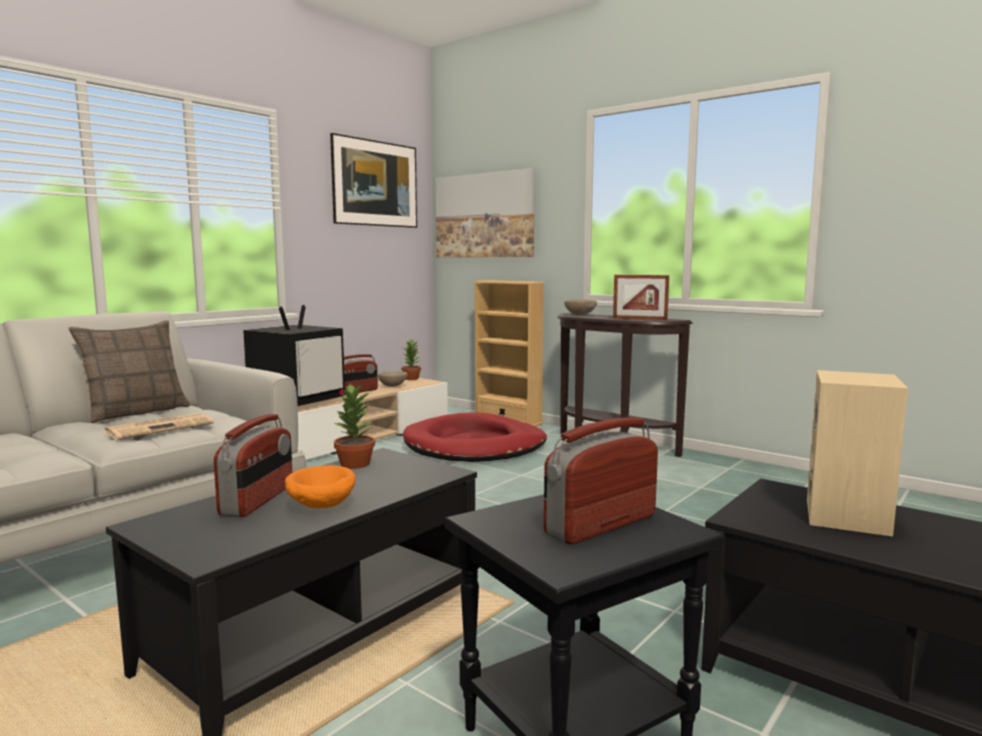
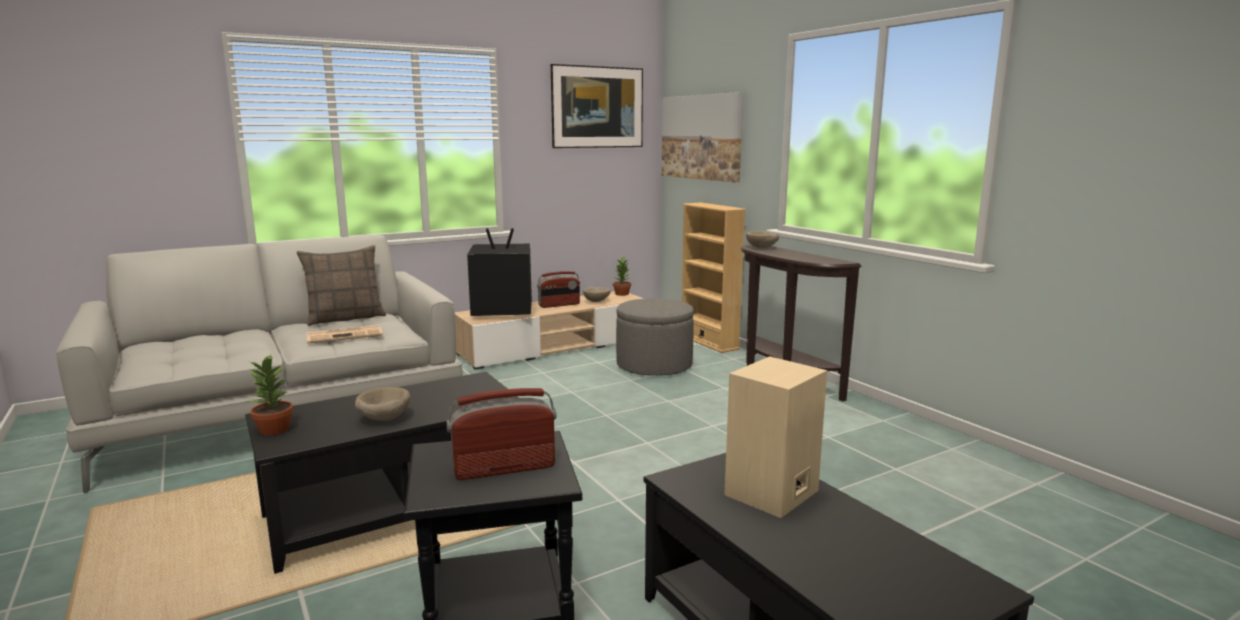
camera: 20 degrees right, 5 degrees up
(258, 500) = (351, 407): radio -> none
(298, 403) = (501, 312): television -> television turned 150 degrees counterclockwise
(320, 506) = (383, 418): orange bowl -> beige bowl
(354, 464) = (447, 385): potted plant -> potted plant (273, 430)
(475, 445) = (654, 365): red dog bed -> grey ottoman
(639, 319) = (808, 258): picture frame -> none

